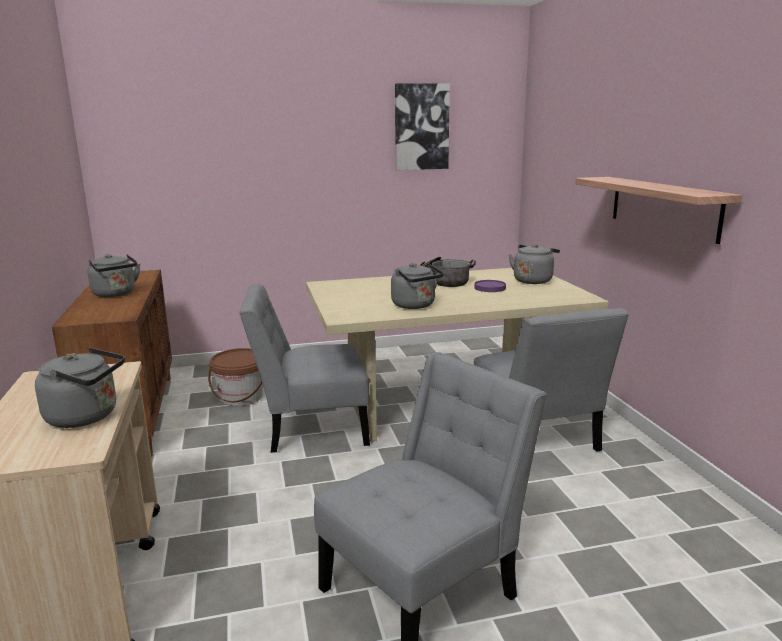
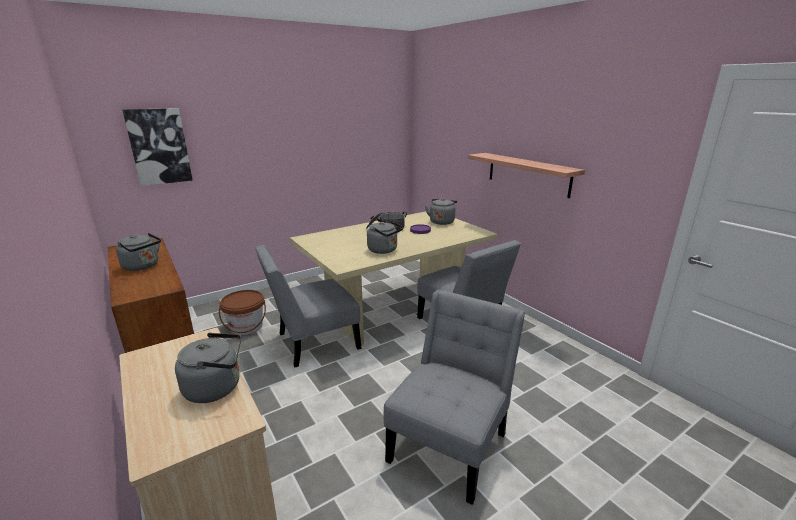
camera: 20 degrees left, 5 degrees up
(421, 127) = (347, 116): picture -> picture (159, 146)

